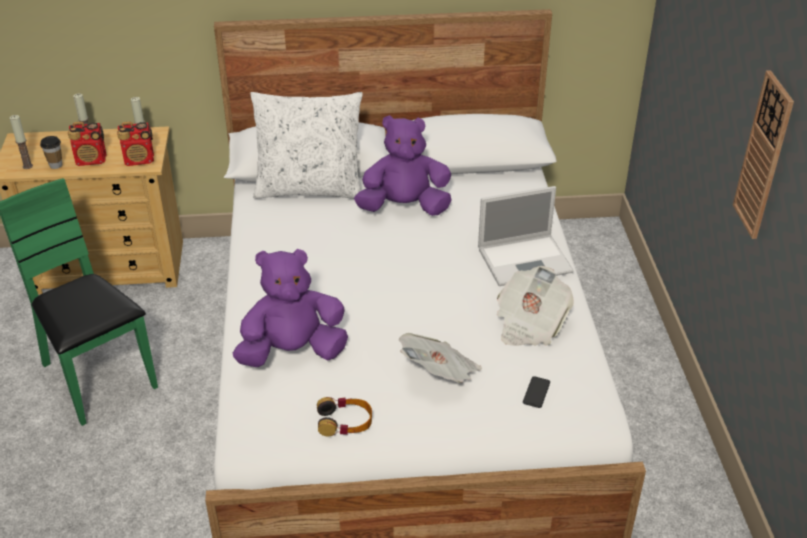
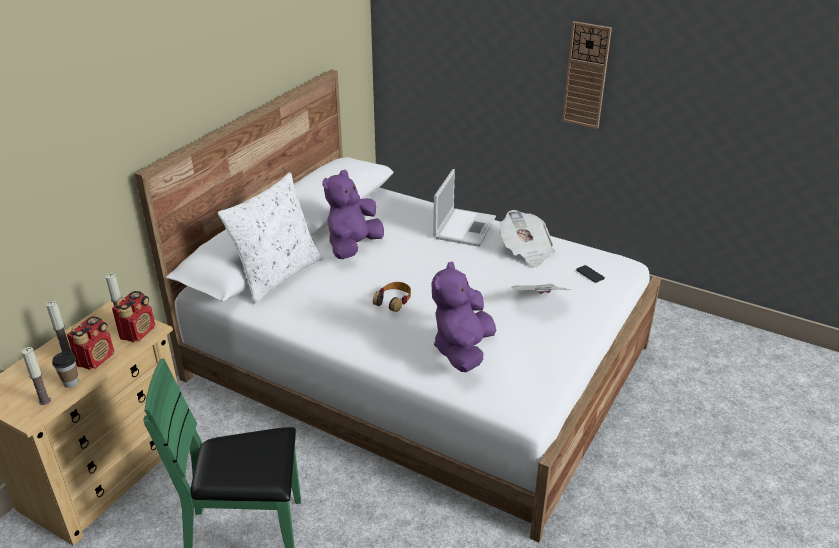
camera: 55 degrees left, 5 degrees down
(345, 421) = (553, 356): headphones -> headphones (393, 300)

